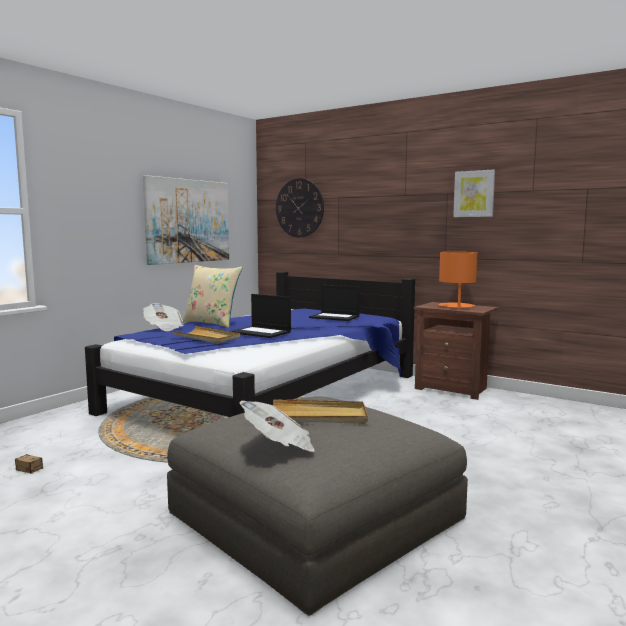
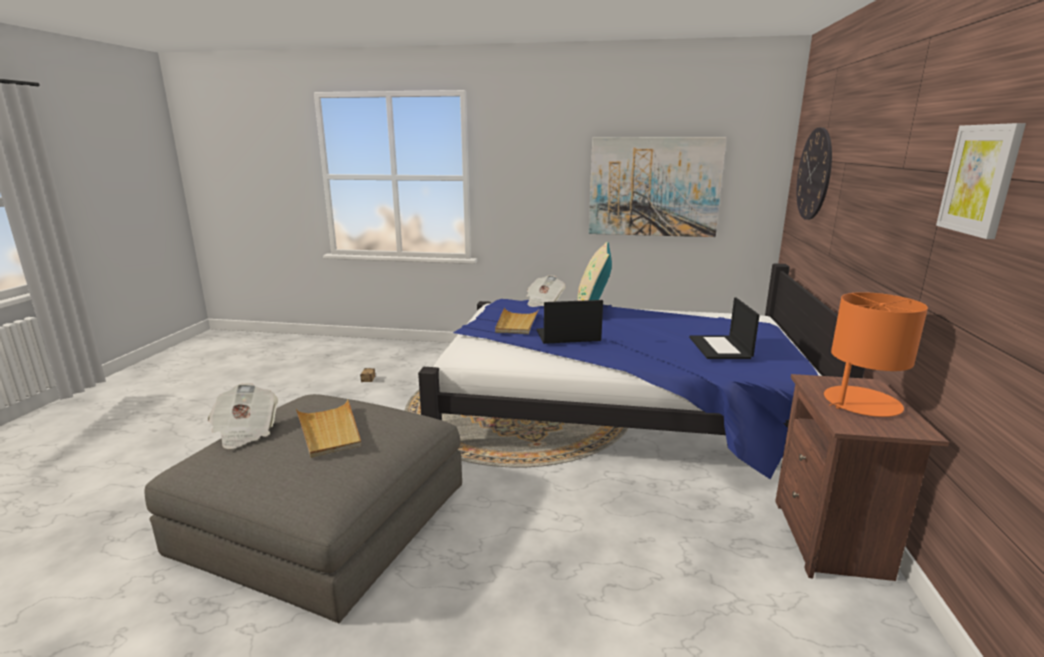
camera: 65 degrees right, 10 degrees up
(262, 332) = (567, 336): laptop -> laptop turned 75 degrees clockwise

